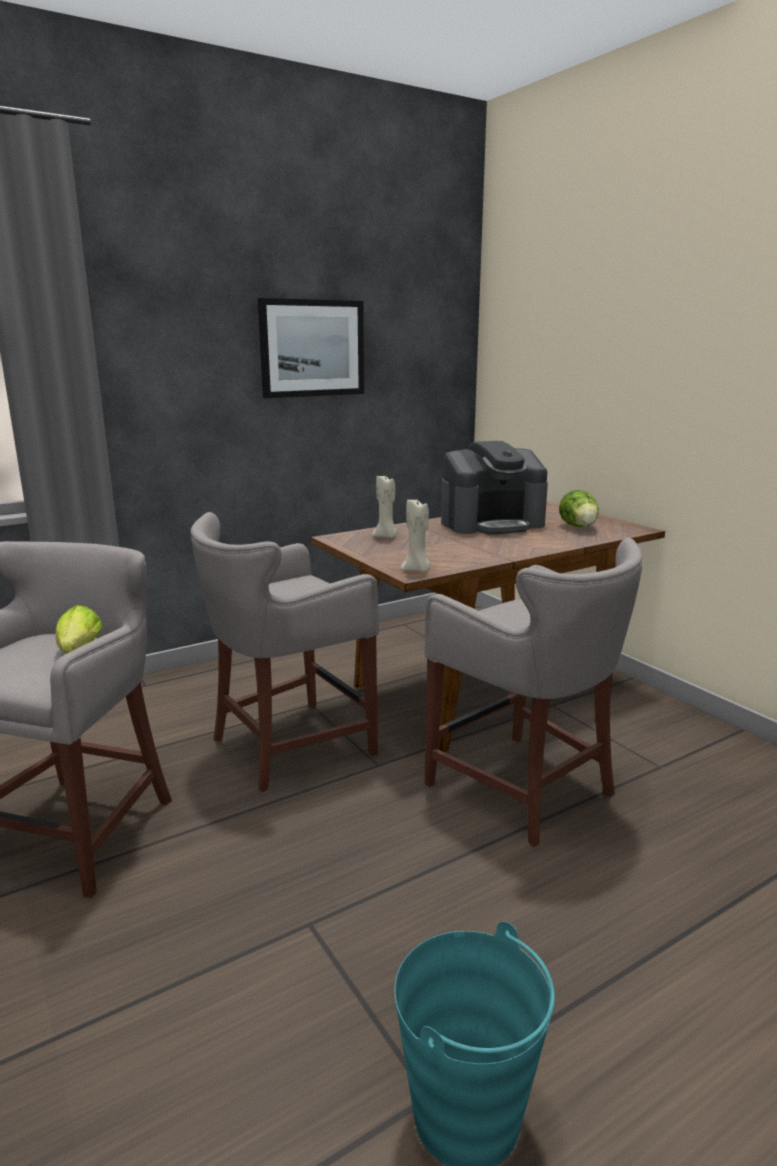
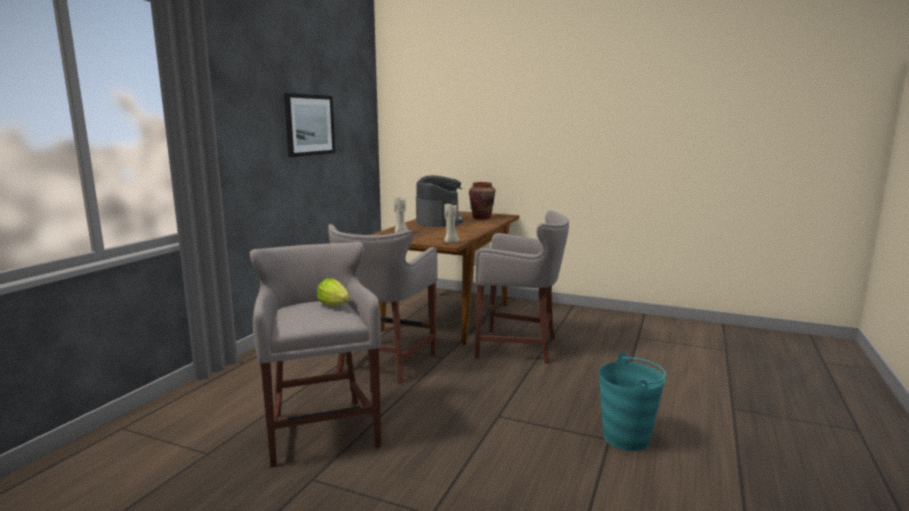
camera: 35 degrees left, 5 degrees down
(492, 523) = (438, 221): coffee machine -> coffee machine turned 45 degrees counterclockwise
(579, 527) = (481, 218): lettuce -> brown vase

